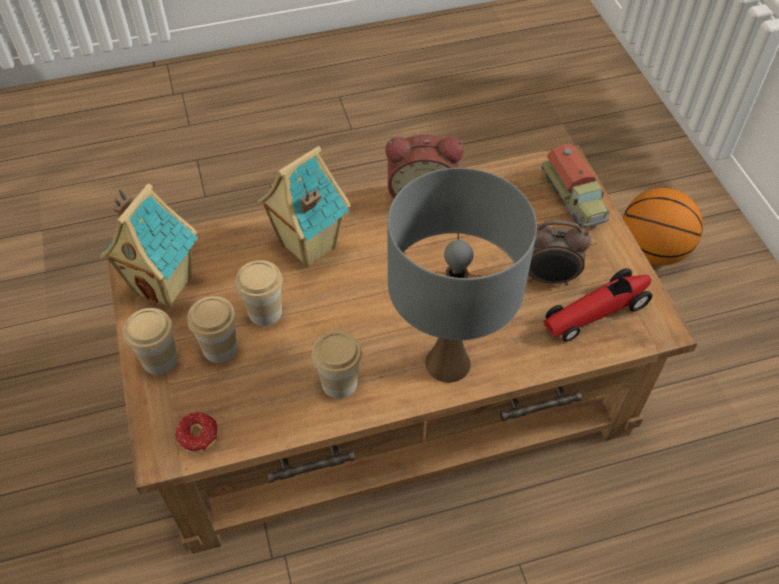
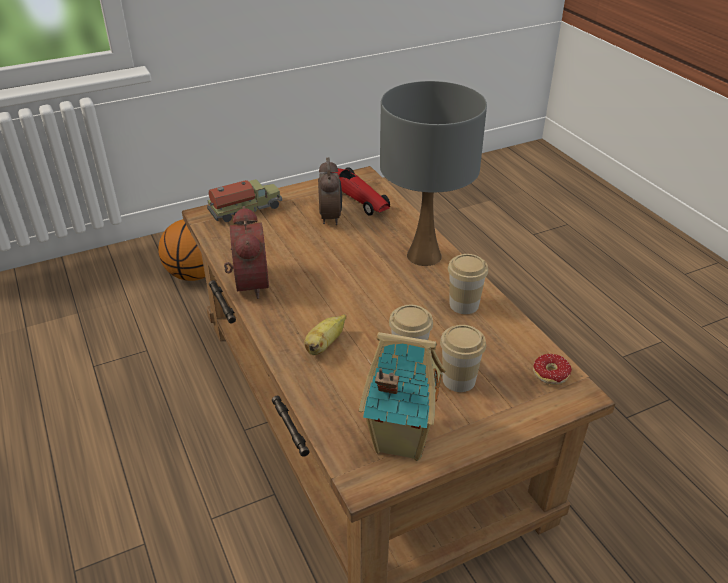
camera: 100 degrees left, 15 degrees down
(160, 360) = (488, 419): cup -> none
(307, 247) = (325, 345): toy house -> banana

